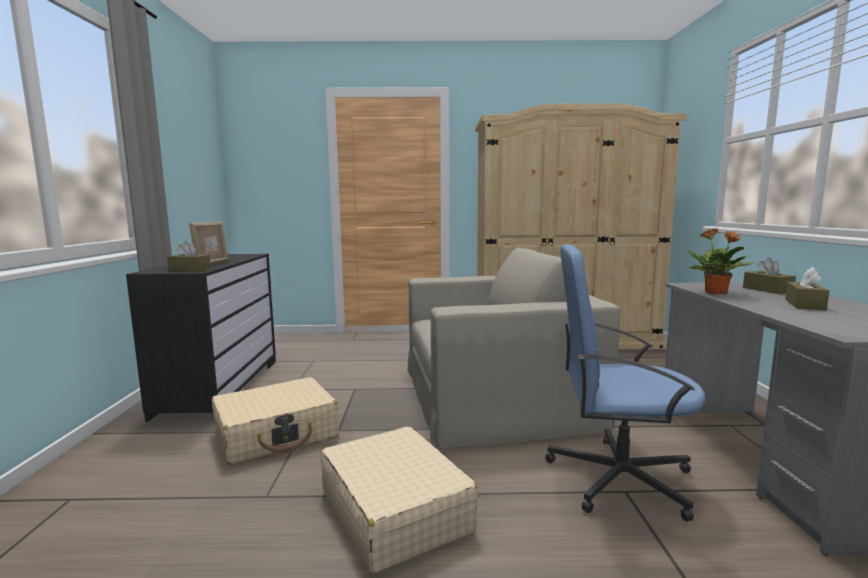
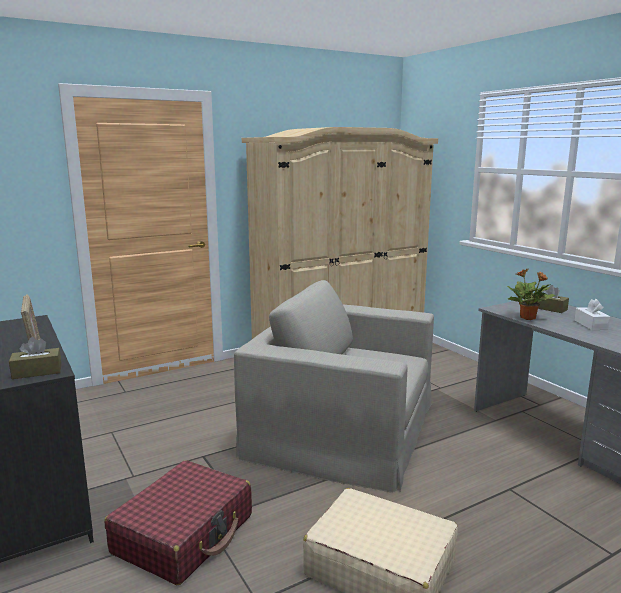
camera: 30 degrees left, 5 degrees up
(277, 434) = (184, 534): beige suitcase -> red suitcase
(495, 395) = (342, 428): beige armchair -> beige armchair turned 120 degrees counterclockwise
(617, 477) = (495, 479): blue office chair -> none
(804, 305) = (590, 325): brown tissue box -> white tissue box

